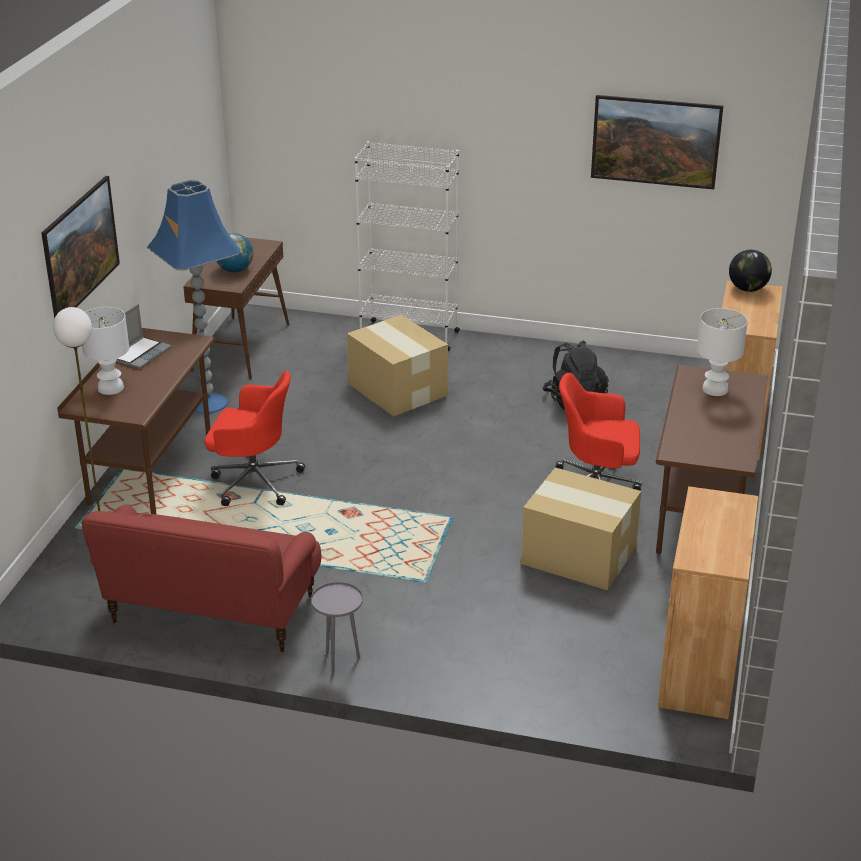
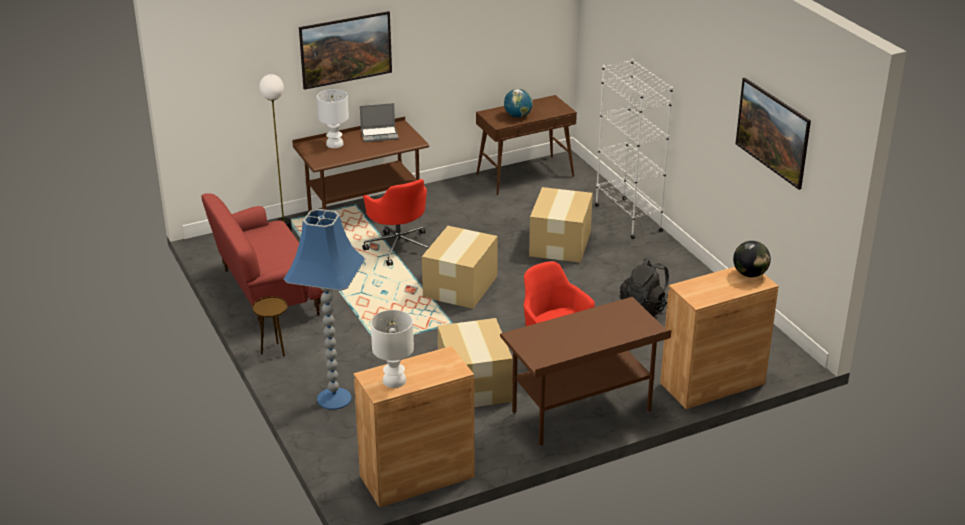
camera: 50 degrees right, 0 degrees up
(208, 404) = (452, 195): blue floor lamp -> blue floor lamp (333, 399)
(339, 661) = (274, 351): grey side table -> brown side table
(389, 479) = (461, 286): none -> cardboard box
(716, 389) = (619, 321): white table lamp -> white table lamp (394, 381)

